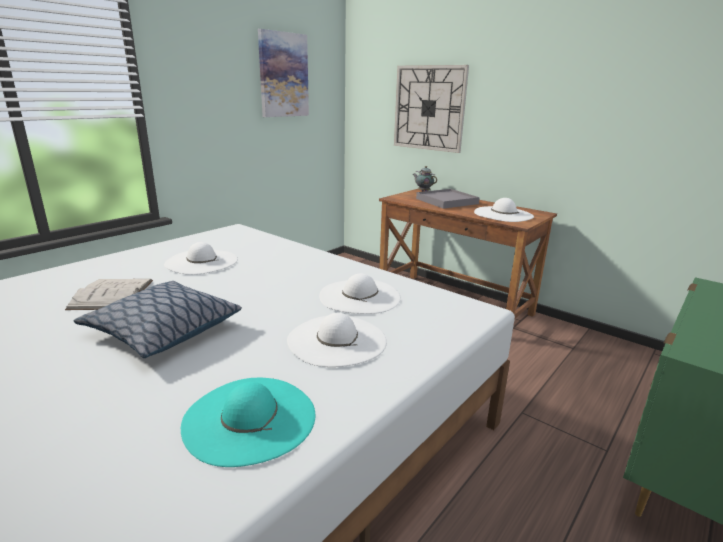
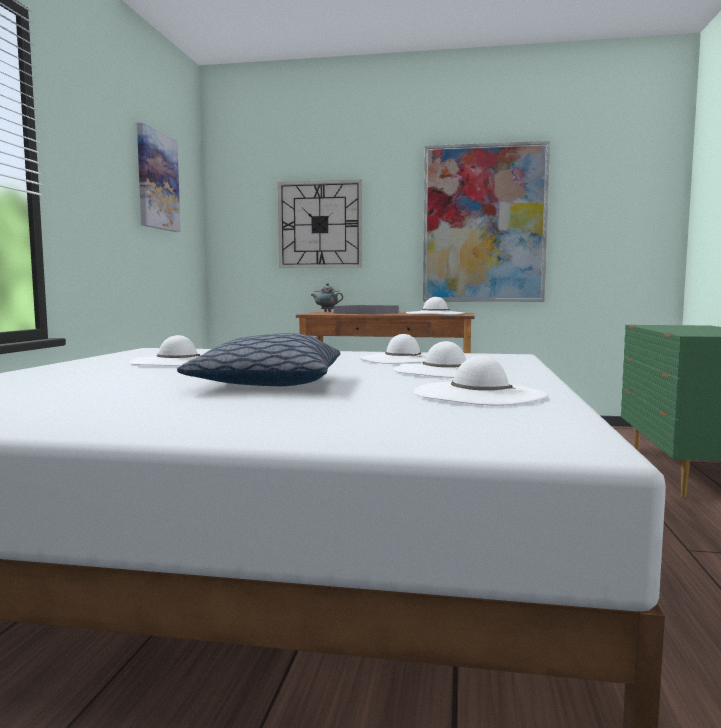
camera: 30 degrees left, 15 degrees down
(112, 294) = (129, 379): white book -> none
(249, 418) = (479, 394): turquoise hat -> white hat
(586, 119) = (484, 224): none -> picture

